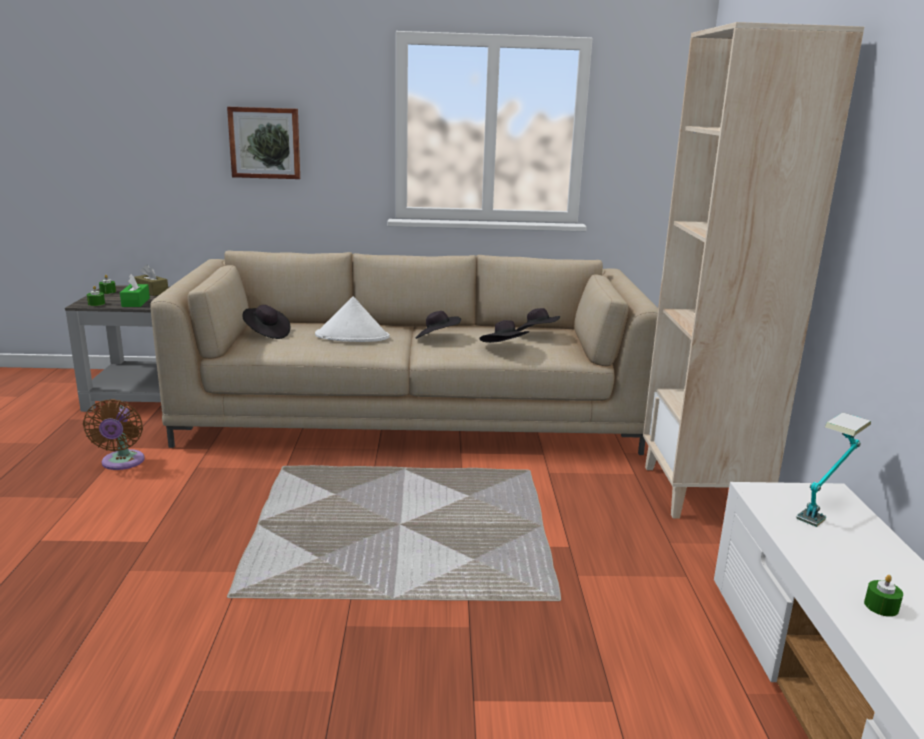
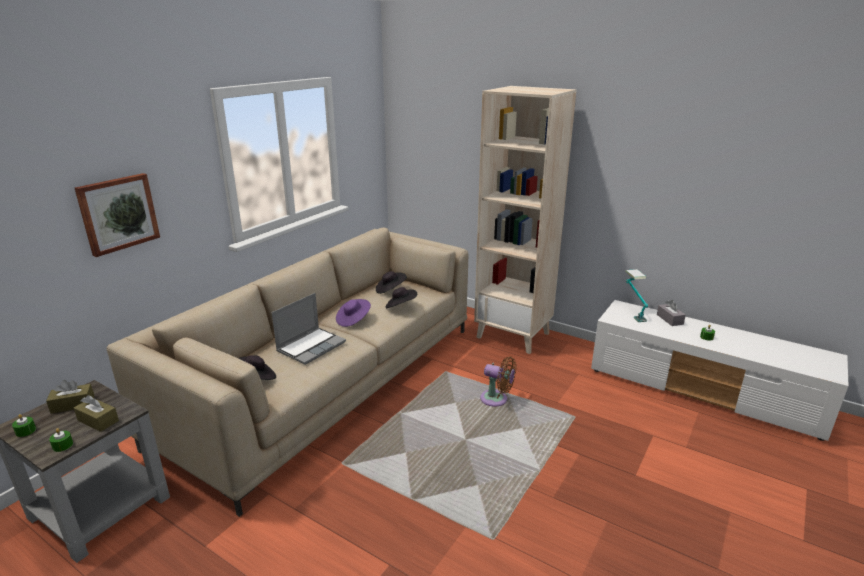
camera: 55 degrees left, 5 degrees up
(122, 463) = (237, 553): brown fan -> brown fan (496, 399)
(135, 302) = (98, 420): green tissue box -> brown tissue box
(352, 336) = (311, 346): white hat -> laptop
(437, 339) = (353, 320): black hat -> purple hat
(877, 551) = (669, 319): none -> grey tissue box

